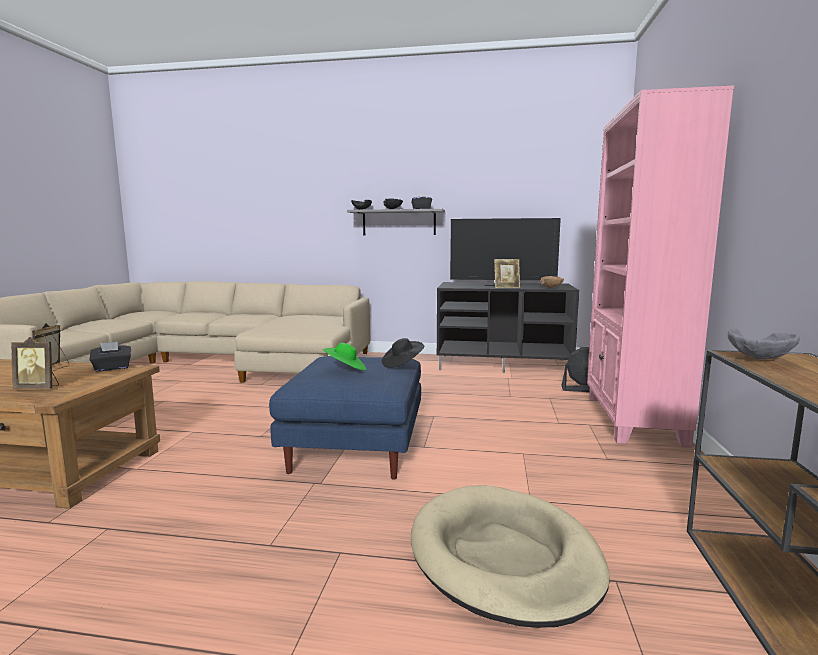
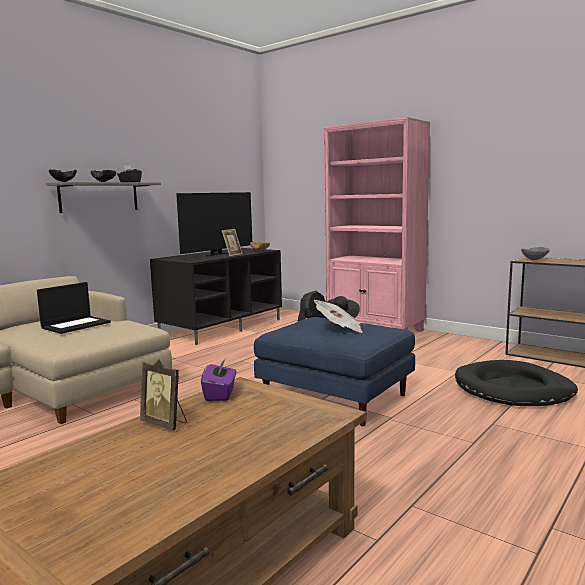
camera: 60 degrees left, 0 degrees up
(38, 388) = (276, 423): picture frame -> none
(112, 368) = (220, 394): black tissue box -> purple tissue box
(303, 320) = (76, 325): none -> laptop
(345, 369) = (339, 329): green hat -> newspaper
(504, 557) = (513, 389): beige dog bed -> black dog bed

